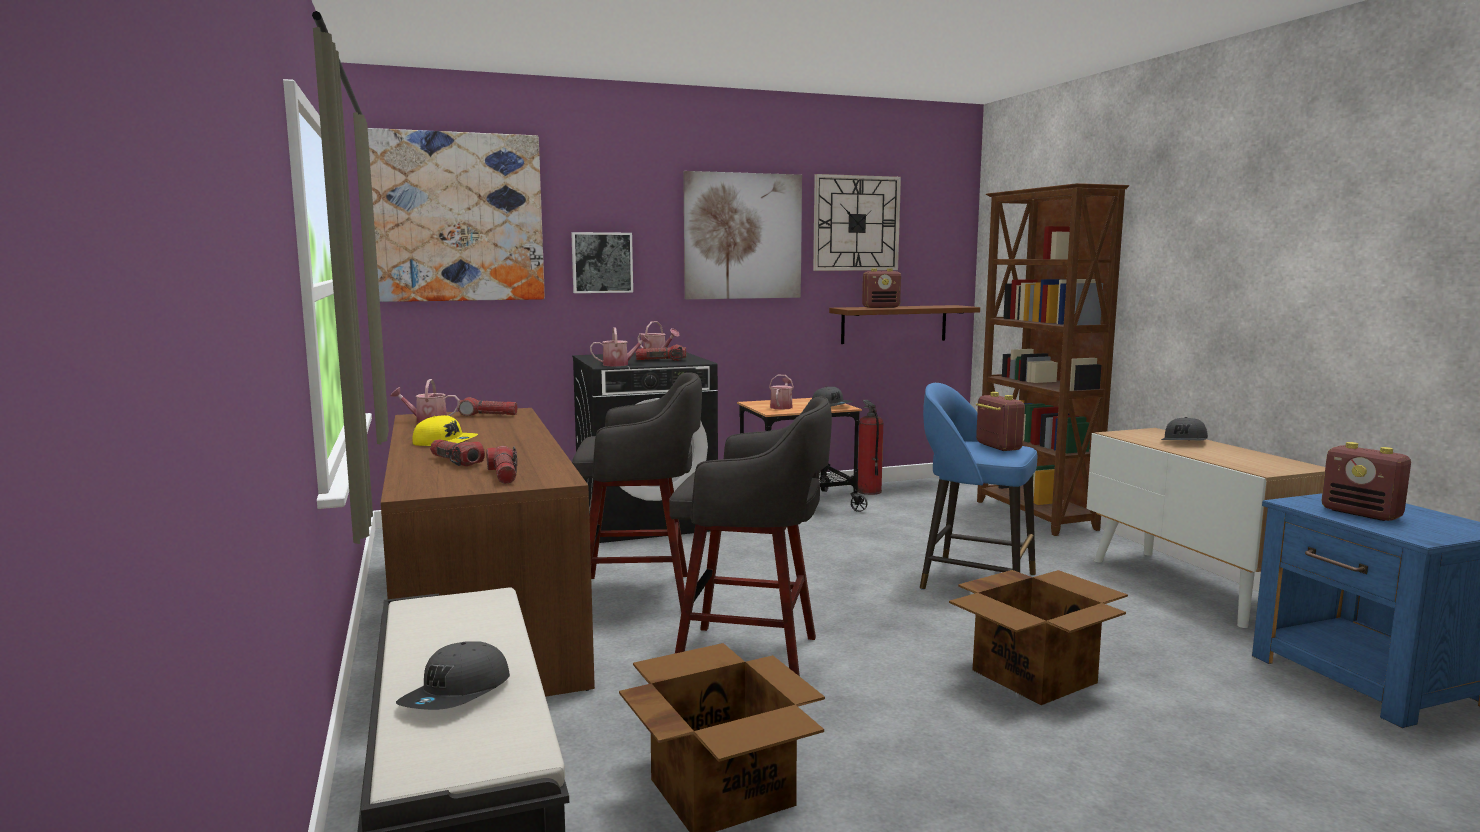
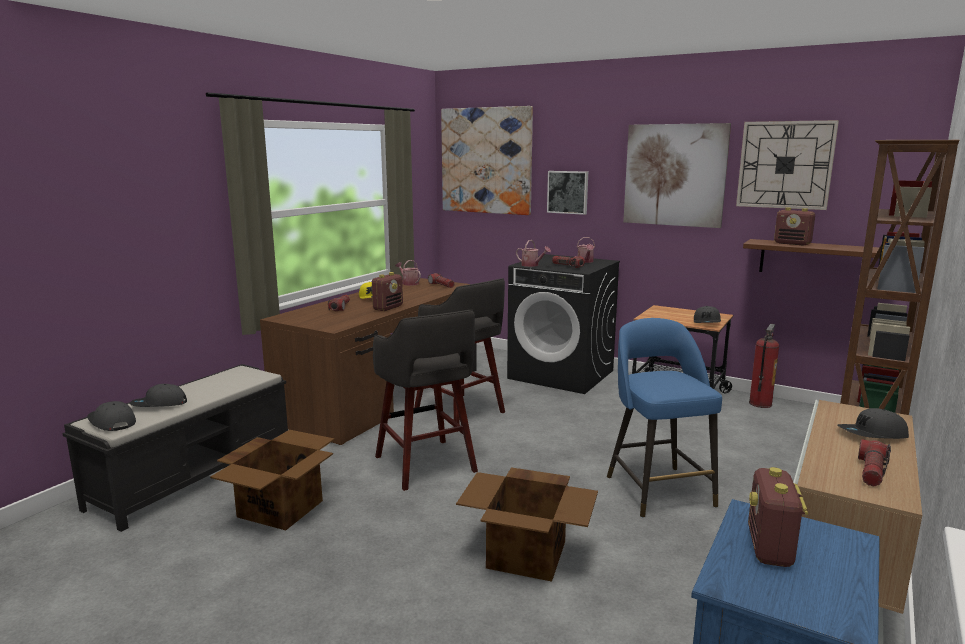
camera: 50 degrees right, 5 degrees up
(466, 753) = (111, 422): none -> grey cap
(504, 475) = (328, 319): flashlight -> flashlight (871, 471)
(782, 407) = (667, 315): watering can -> none
(998, 447) = (676, 384): radio -> radio (388, 308)

